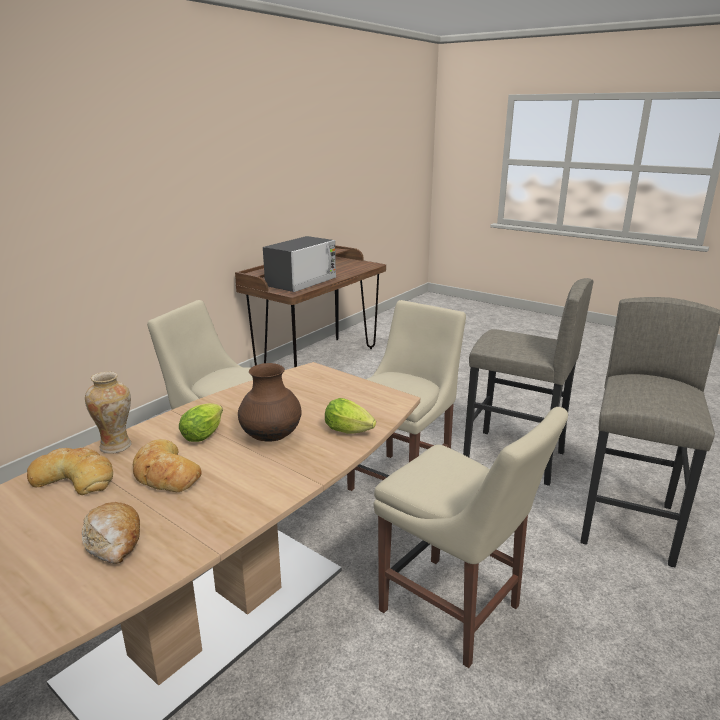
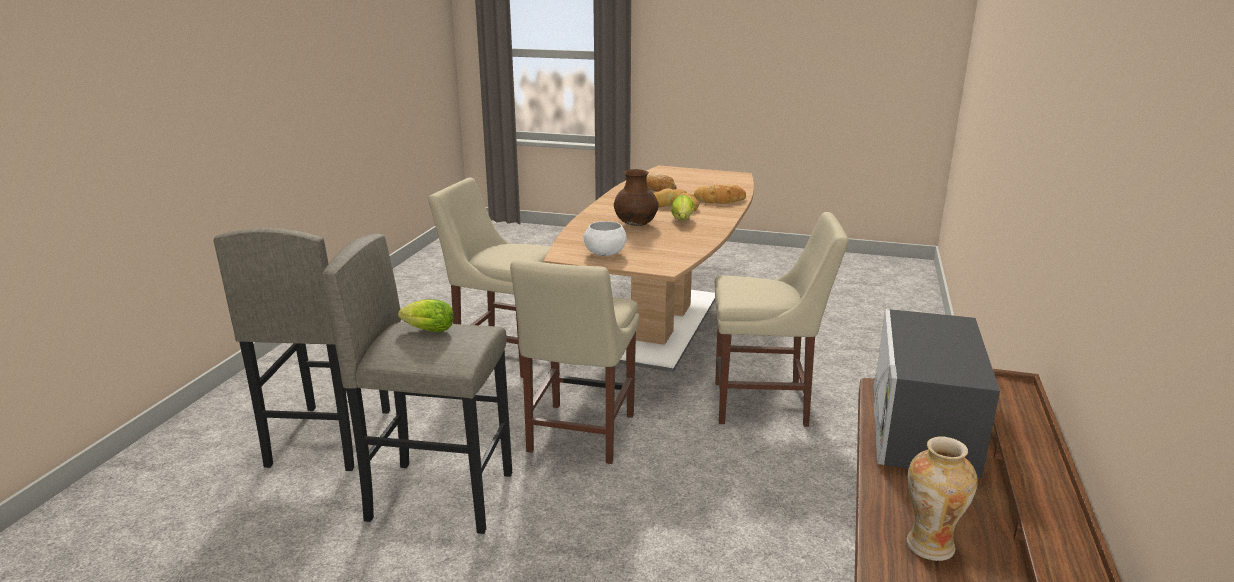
camera: 160 degrees right, 0 degrees up
(117, 446) = (726, 210): vase -> vase (929, 546)
(351, 395) = (605, 254): none -> white bowl
(351, 432) = (583, 233): lettuce -> lettuce (426, 330)

